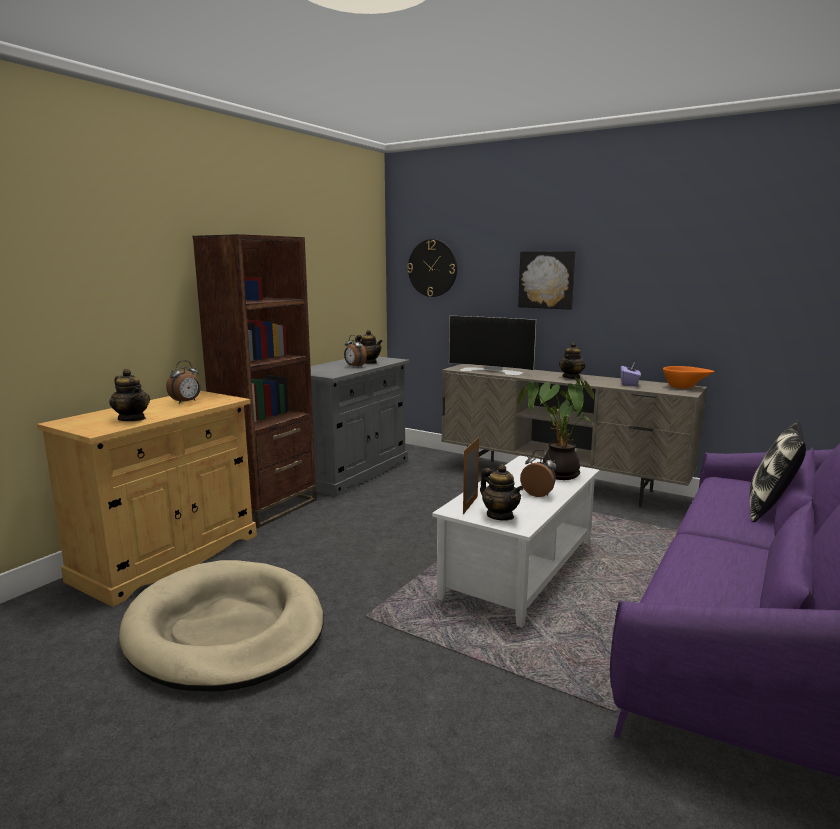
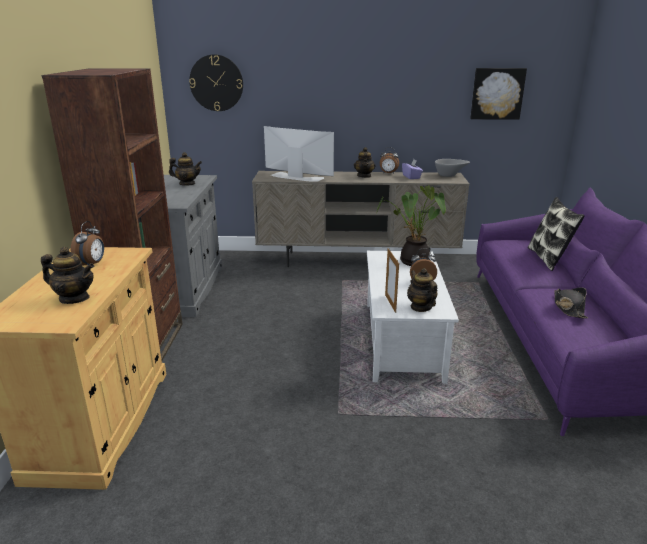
camera: 30 degrees left, 10 degrees up
(226, 630) = (242, 467): beige dog bed -> none
(354, 366) = (181, 190): alarm clock -> alarm clock (388, 173)
(492, 370) = (295, 177): television -> television turned 150 degrees counterclockwise
(500, 516) = (421, 307): teapot -> teapot turned 135 degrees counterclockwise
(547, 279) = (331, 93): picture -> picture (497, 93)
(685, 387) = (449, 175): orange bowl -> grey bowl
(717, 565) = (568, 308): none -> black hat

